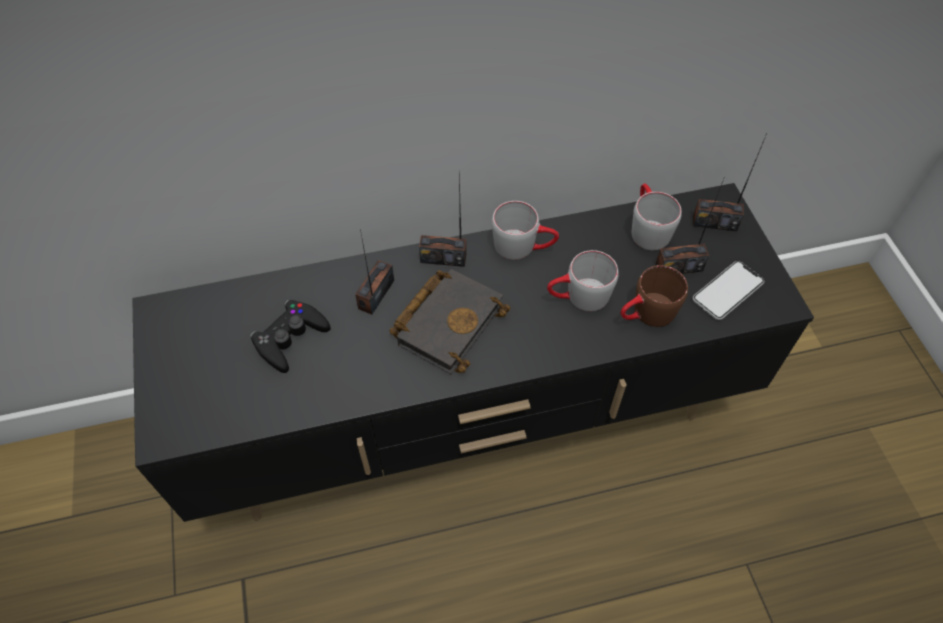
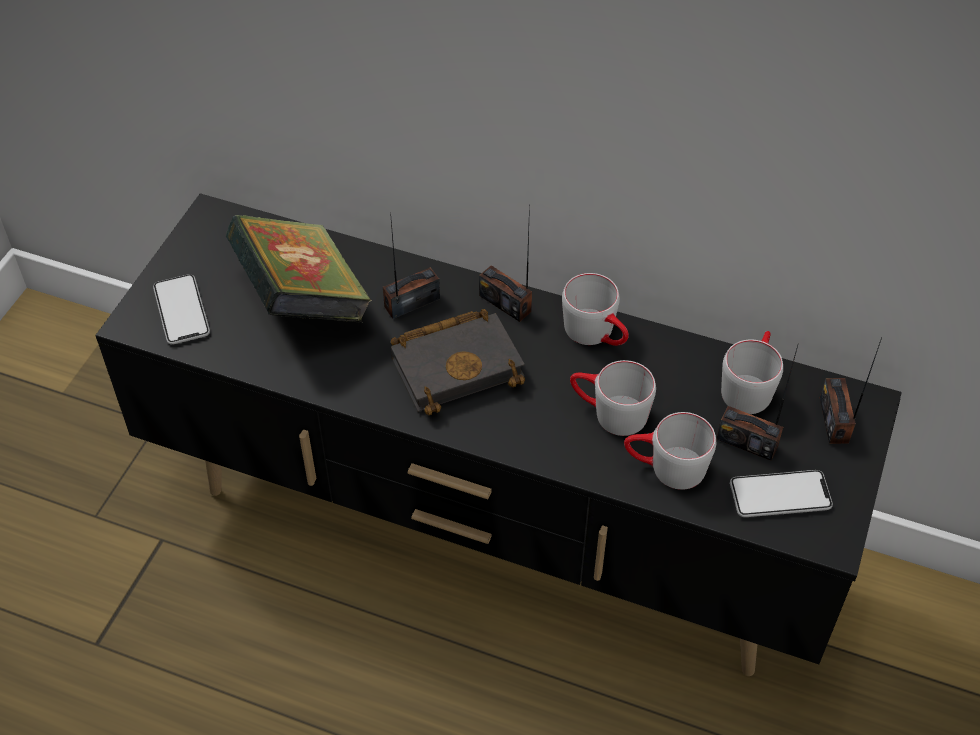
camera: 35 degrees right, 5 degrees down
(196, 402) = (181, 310): none -> phone
(290, 339) = (302, 301): black game controller -> book
(646, 315) = (665, 468): brown mug -> grey mug
(714, 222) = (834, 420): radio -> radio turned 45 degrees clockwise

